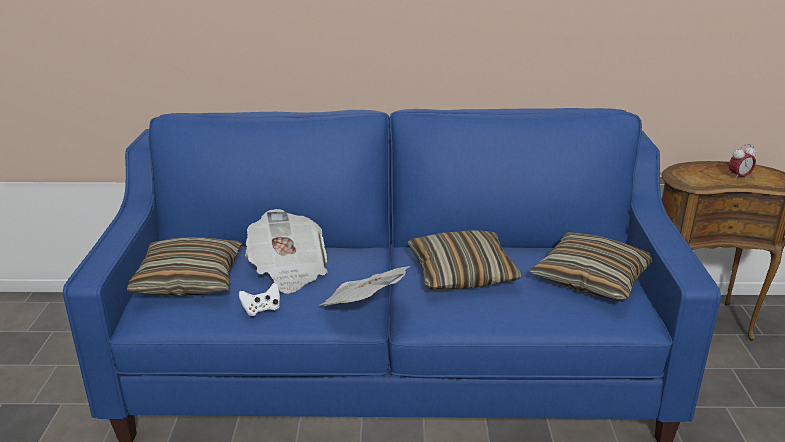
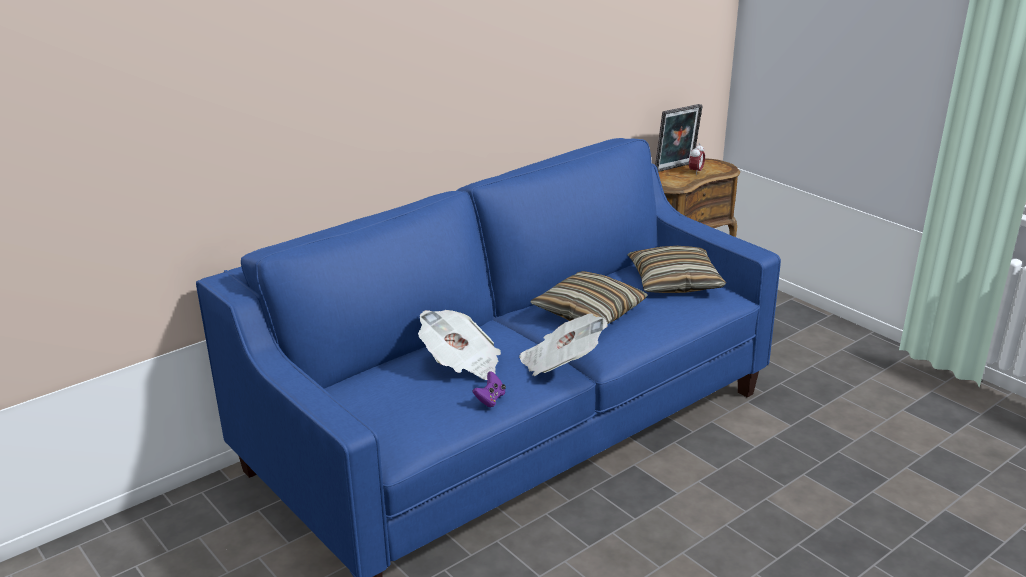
camera: 40 degrees left, 0 degrees up
(189, 280) = (391, 406): pillow -> none
(261, 309) = (490, 399): white game controller -> purple game controller
(721, 168) = (675, 168): none -> picture frame

